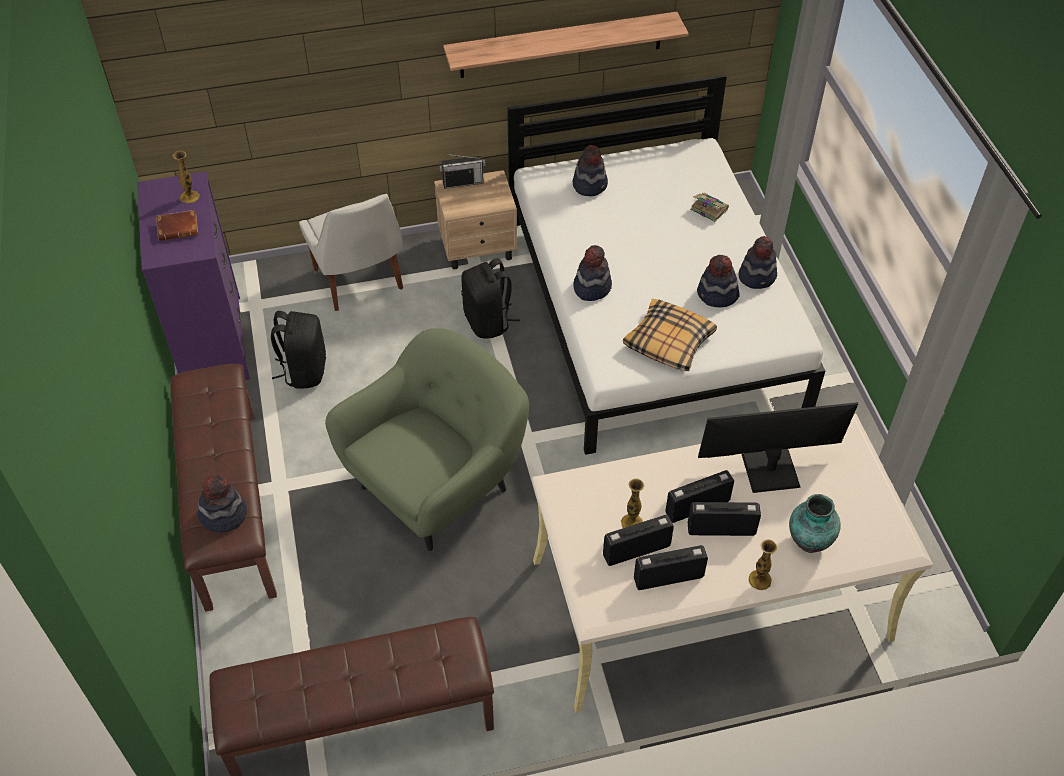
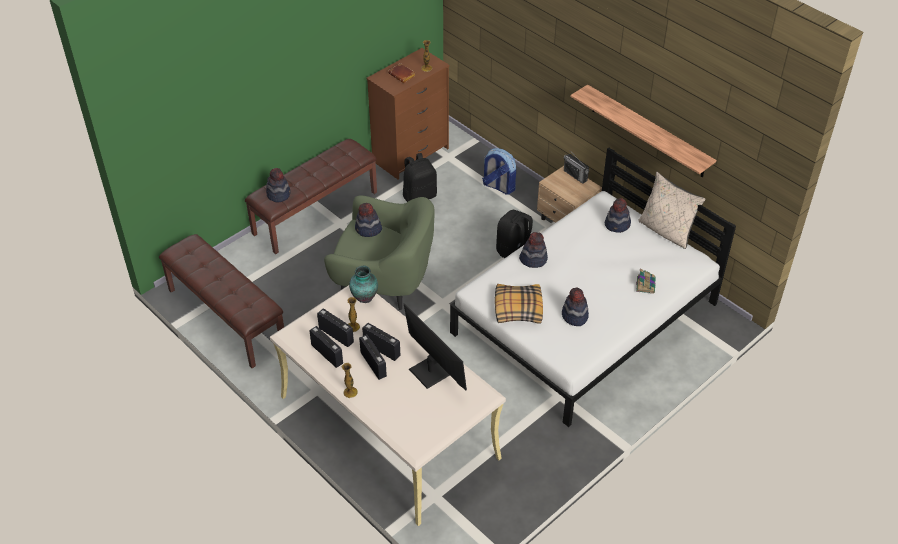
camera: 60 degrees right, 5 degrees down
(213, 342) = (411, 155): purple dresser -> brown dresser
(359, 281) = (498, 186): white chair -> backpack
(631, 150) = (666, 231): none -> beige pillow
(757, 276) = (607, 329): hat -> hat (368, 229)
(808, 541) = (390, 404): vase -> vase (364, 297)

